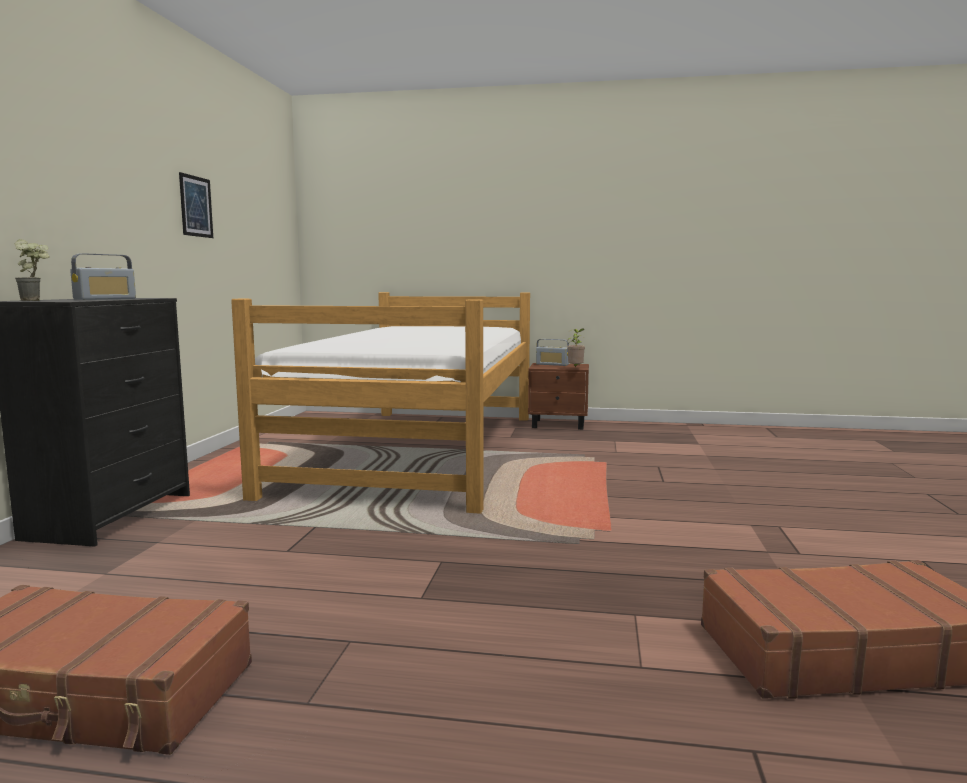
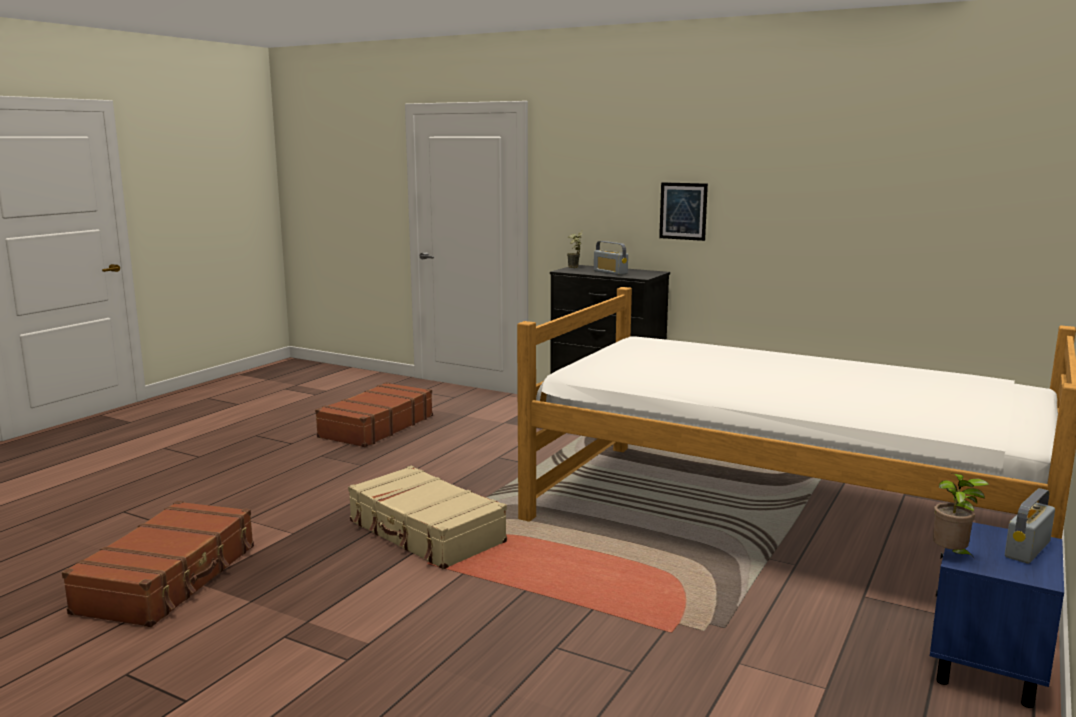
camera: 110 degrees right, 5 degrees up
(196, 206) = (810, 192): picture -> picture (683, 211)
(549, 544) = (425, 532): none -> beige suitcase
(559, 424) = (986, 667): brown nightstand -> blue nightstand

